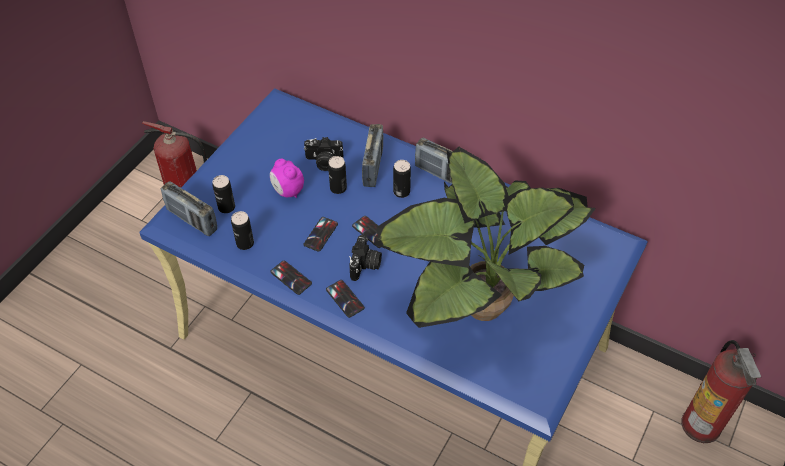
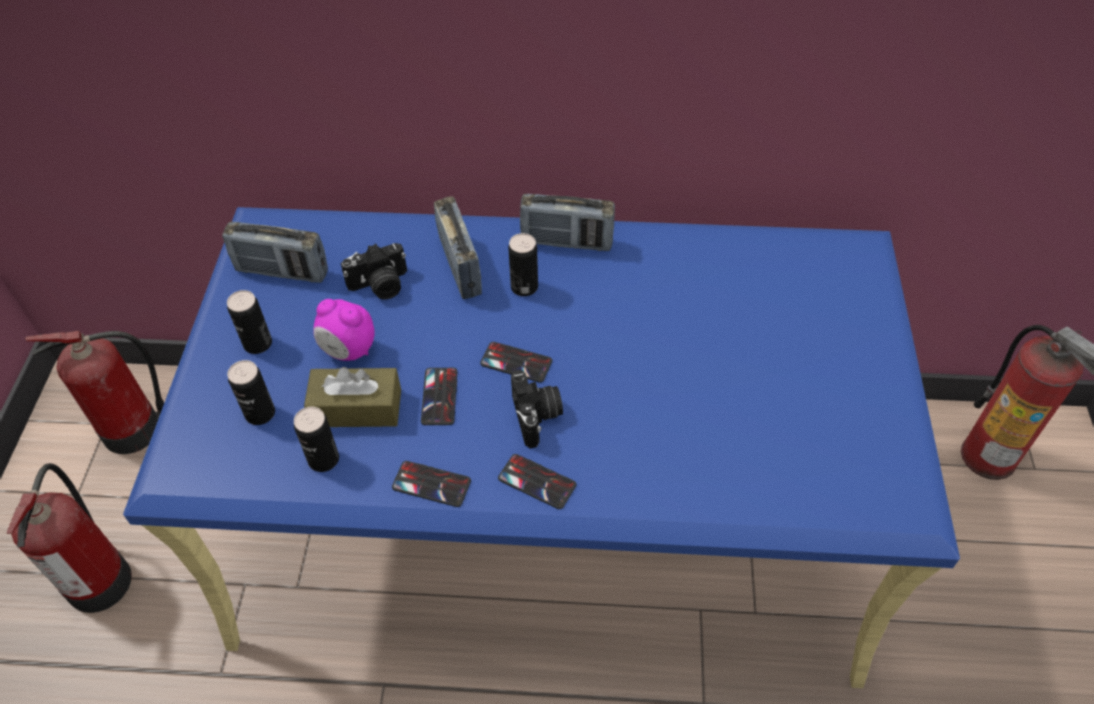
camera: 25 degrees left, 0 degrees up
(133, 271) = (100, 578): none -> fire extinguisher
(192, 220) = (211, 457): radio -> radio (282, 271)
(275, 223) = (357, 408): none -> brown tissue box
(338, 188) = (425, 316): can -> can (258, 343)
(478, 300) = (734, 401): potted plant -> none

